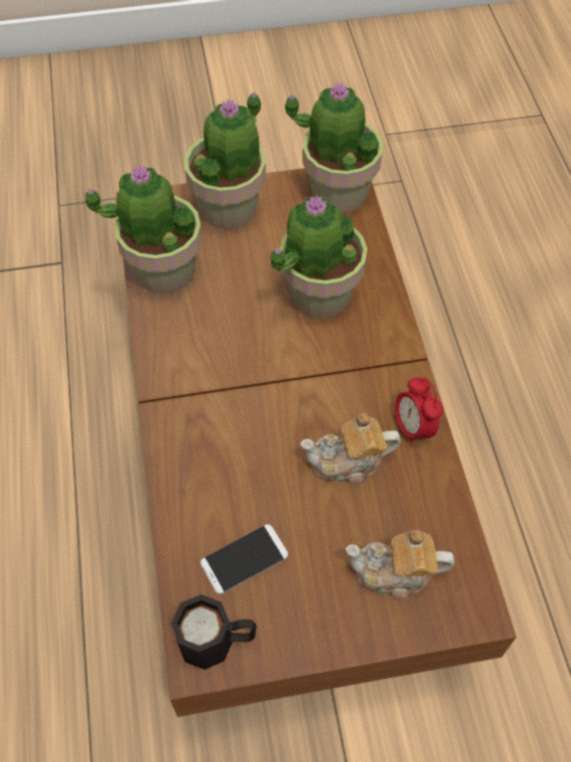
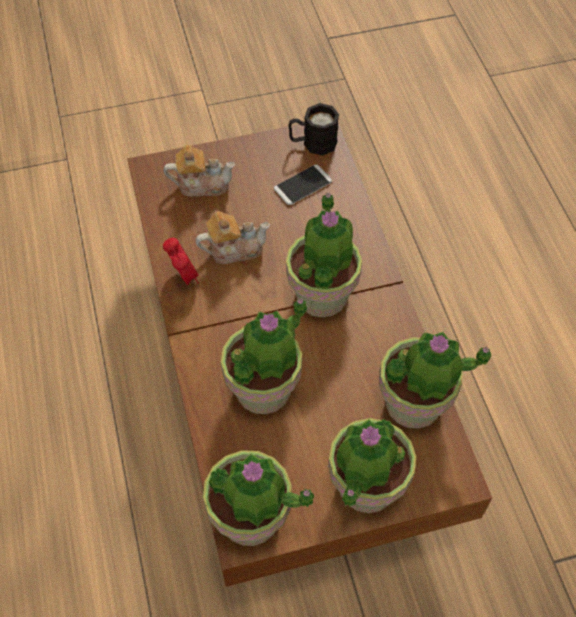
camera: 175 degrees right, 0 degrees up
(241, 392) = (322, 294): none -> potted plant

